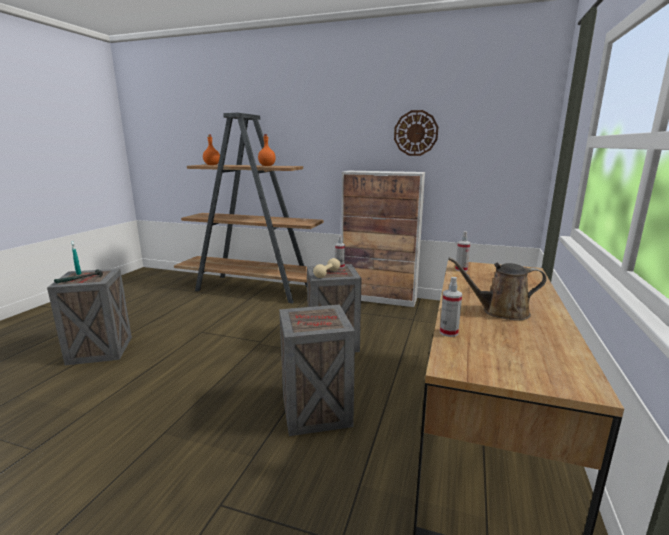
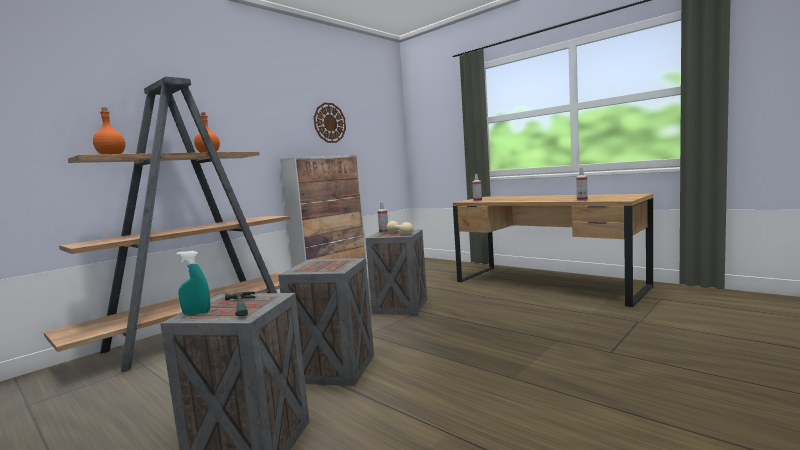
camera: 65 degrees left, 10 degrees down
(314, 410) = (505, 319): crate -> crate (332, 369)
(501, 312) = (555, 198): brown watering can -> none

